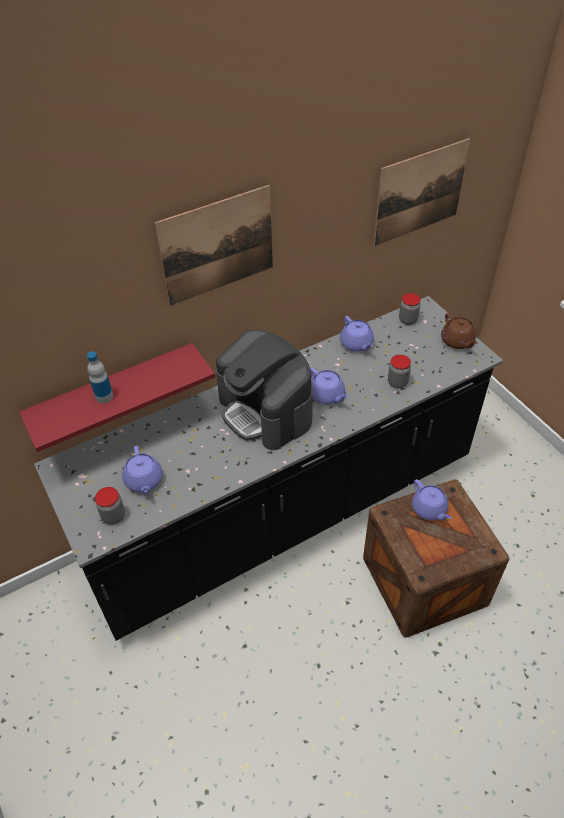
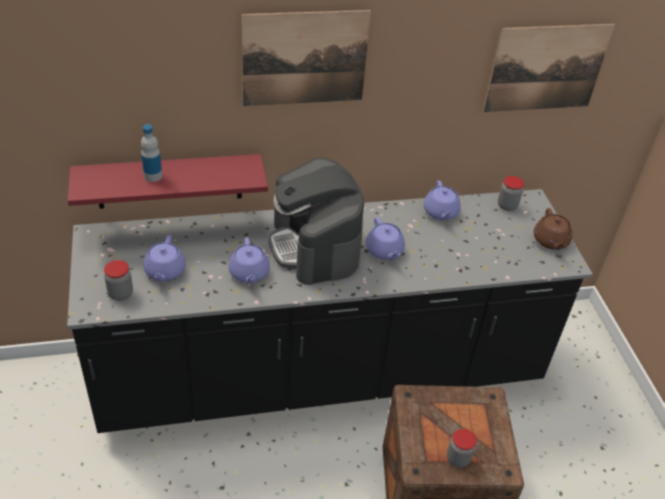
camera: 15 degrees right, 5 degrees down
(397, 382) = (464, 261): jar -> jar (458, 459)
(429, 509) = (457, 407): purple teapot -> purple teapot (249, 273)

